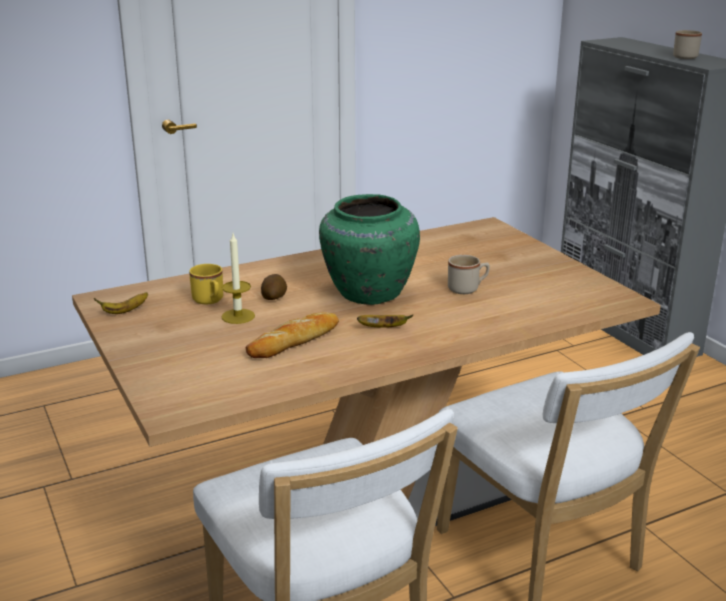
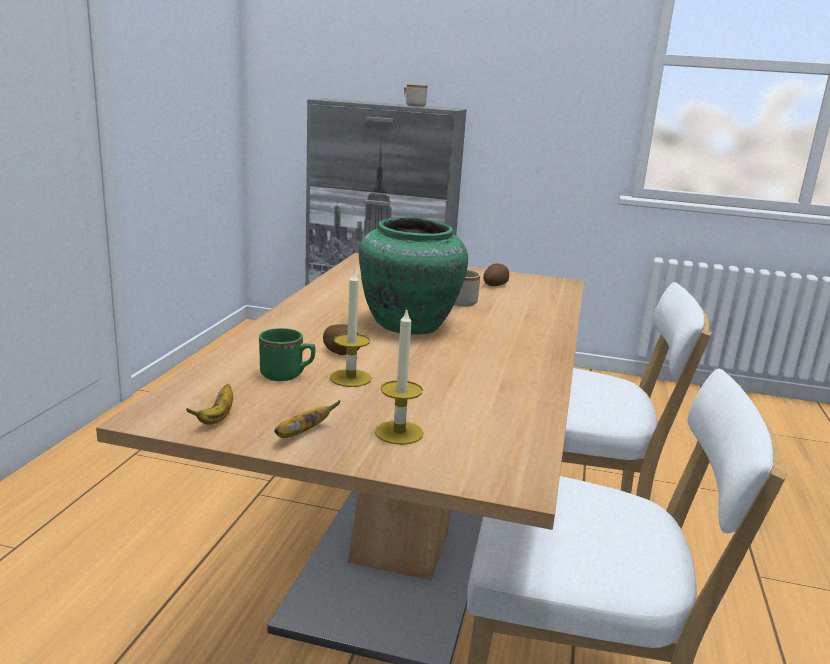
camera: 50 degrees left, 5 degrees down
(183, 358) = (399, 432): none -> candle
(209, 301) = (287, 375): yellow mug -> green mug
(295, 341) = (450, 378): bread -> none
(384, 328) = (485, 345): banana -> banana (302, 433)
(543, 282) = (495, 284): none -> potato

